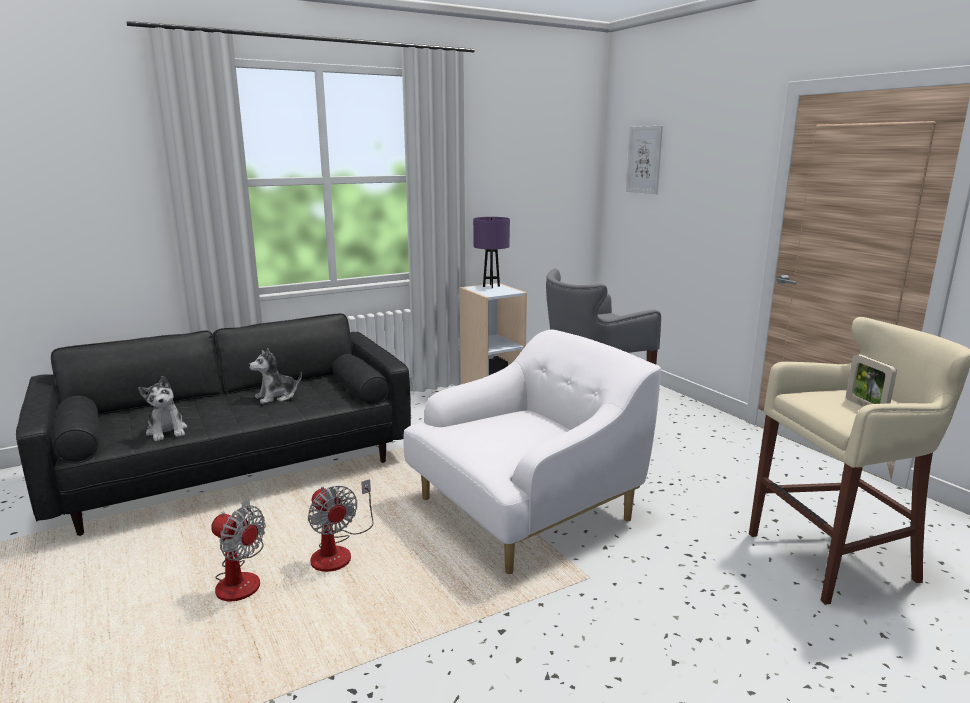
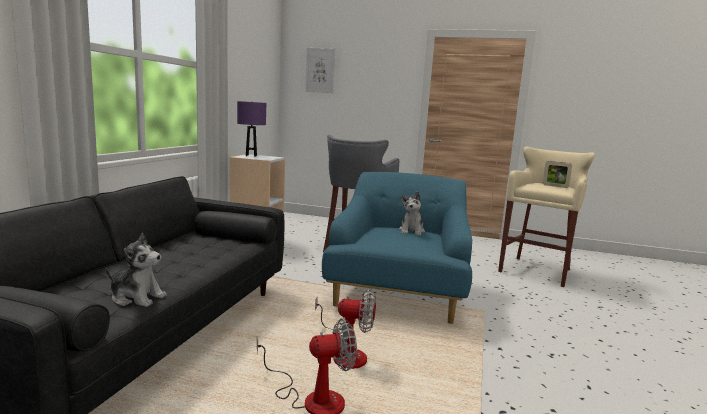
camera: 45 degrees left, 5 degrees down
(277, 397) = (179, 253): plush toy -> plush toy (411, 231)
(526, 509) = (398, 292): white armchair -> blue armchair

